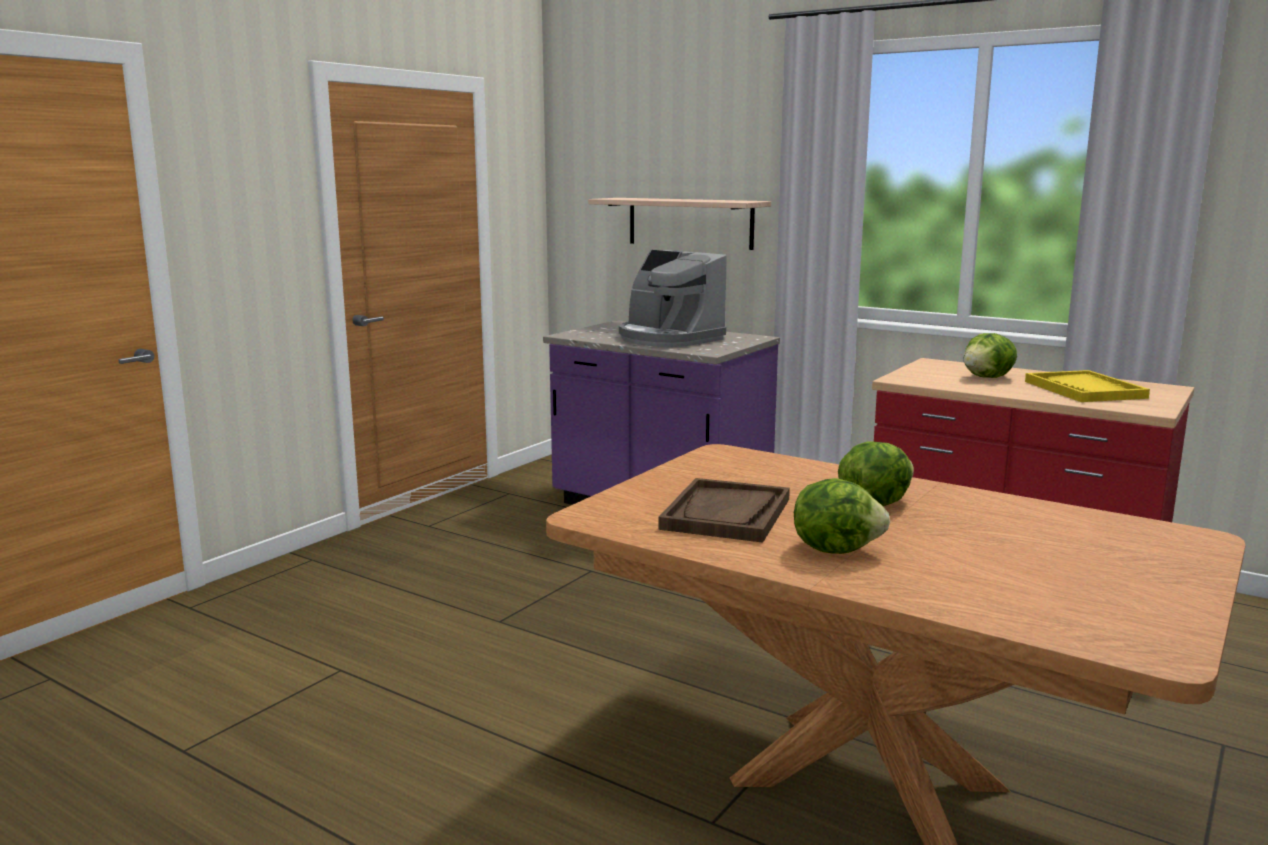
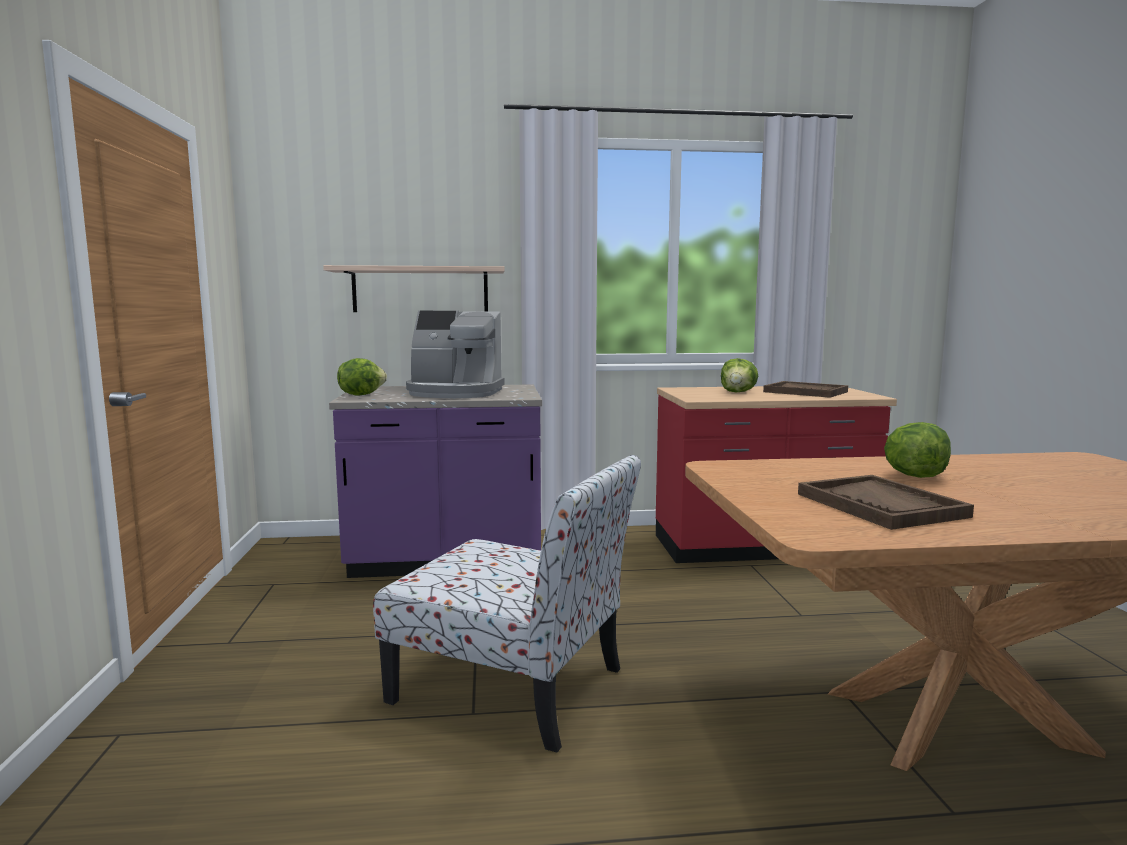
camera: 40 degrees left, 5 degrees down
(551, 616) = (513, 686): none -> chair
(835, 549) = (1015, 509): lettuce -> lettuce (361, 395)
(1084, 390) = (805, 392): yellow tray -> brown tray

